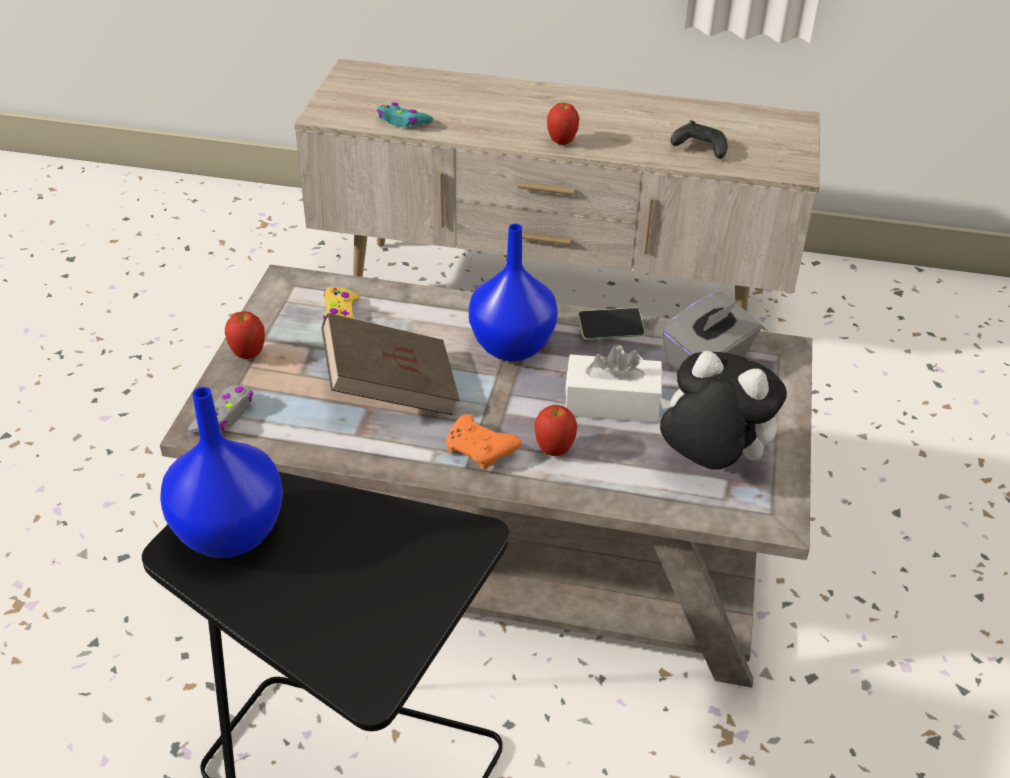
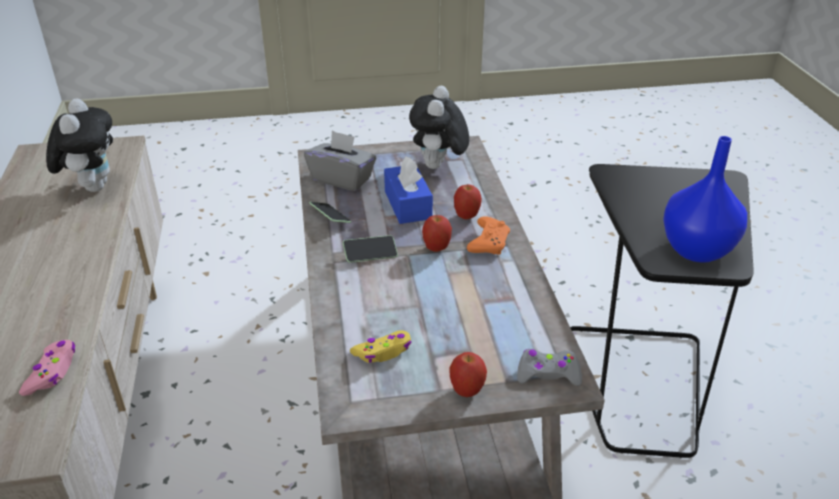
camera: 110 degrees left, 5 degrees down
(391, 389) = (456, 297): brown book -> none
(403, 122) = (52, 372): turquoise game controller -> pink game controller
(512, 345) = (370, 255): blue vase -> phone
(561, 142) = (89, 255): apple -> apple (436, 248)
(611, 403) = (408, 205): white tissue box -> blue tissue box
(698, 148) = (92, 186): black game controller -> plush toy

